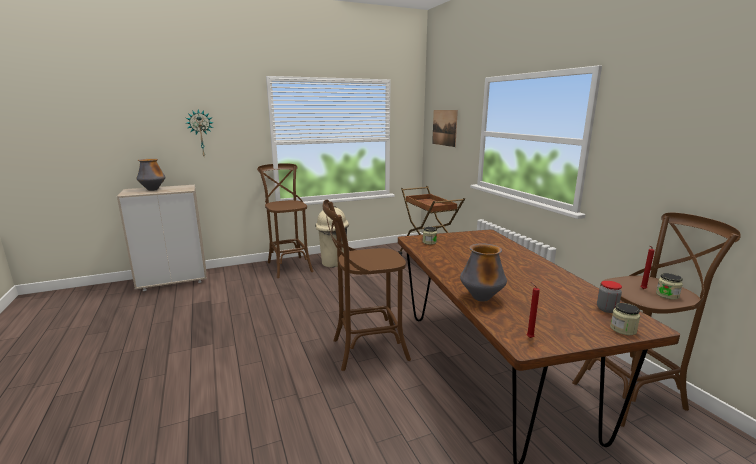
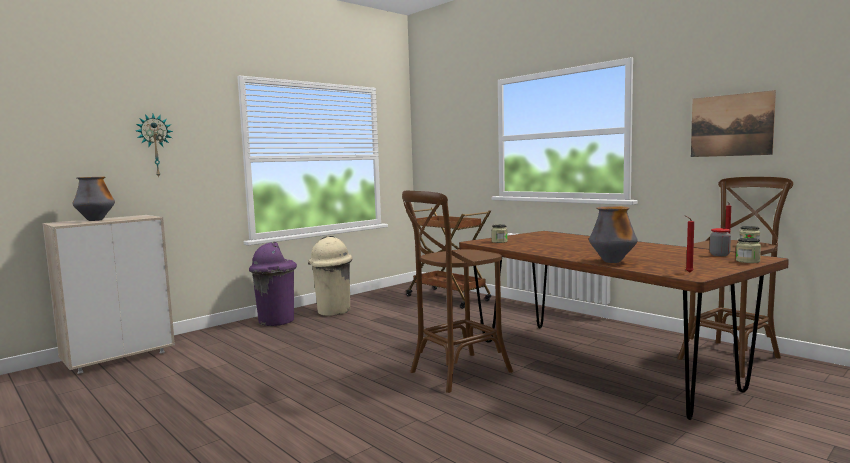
camera: 20 degrees left, 10 degrees down
(289, 266) = (276, 321): brown stool -> purple trash can
(444, 127) = (444, 140): picture -> picture (731, 125)

